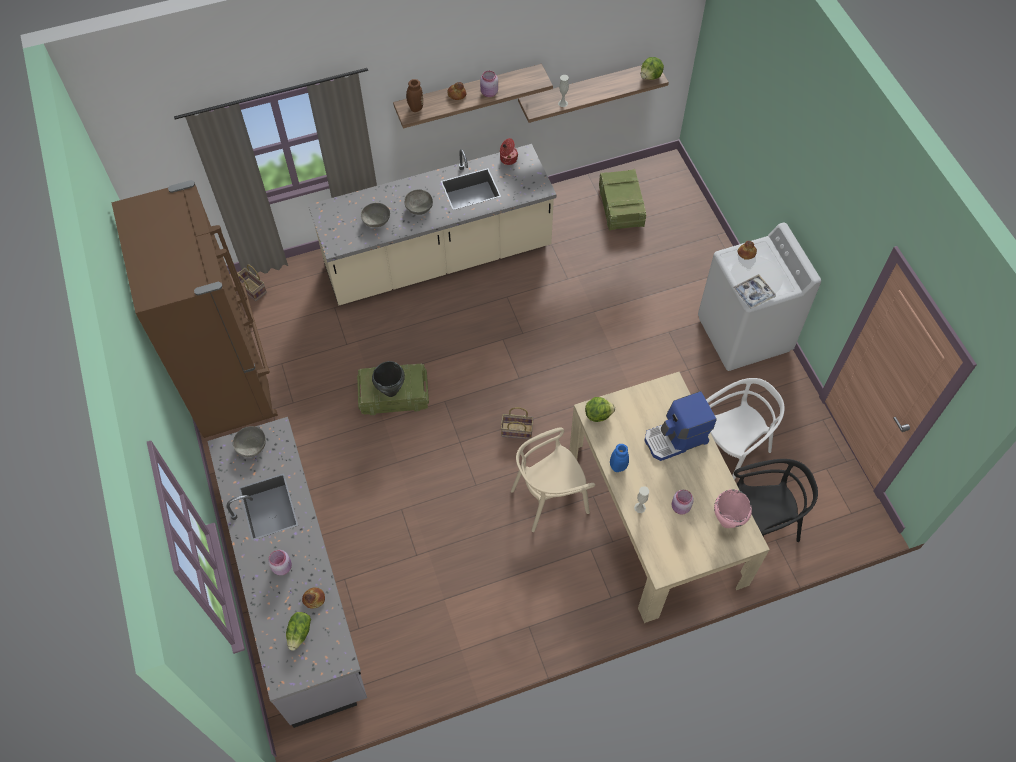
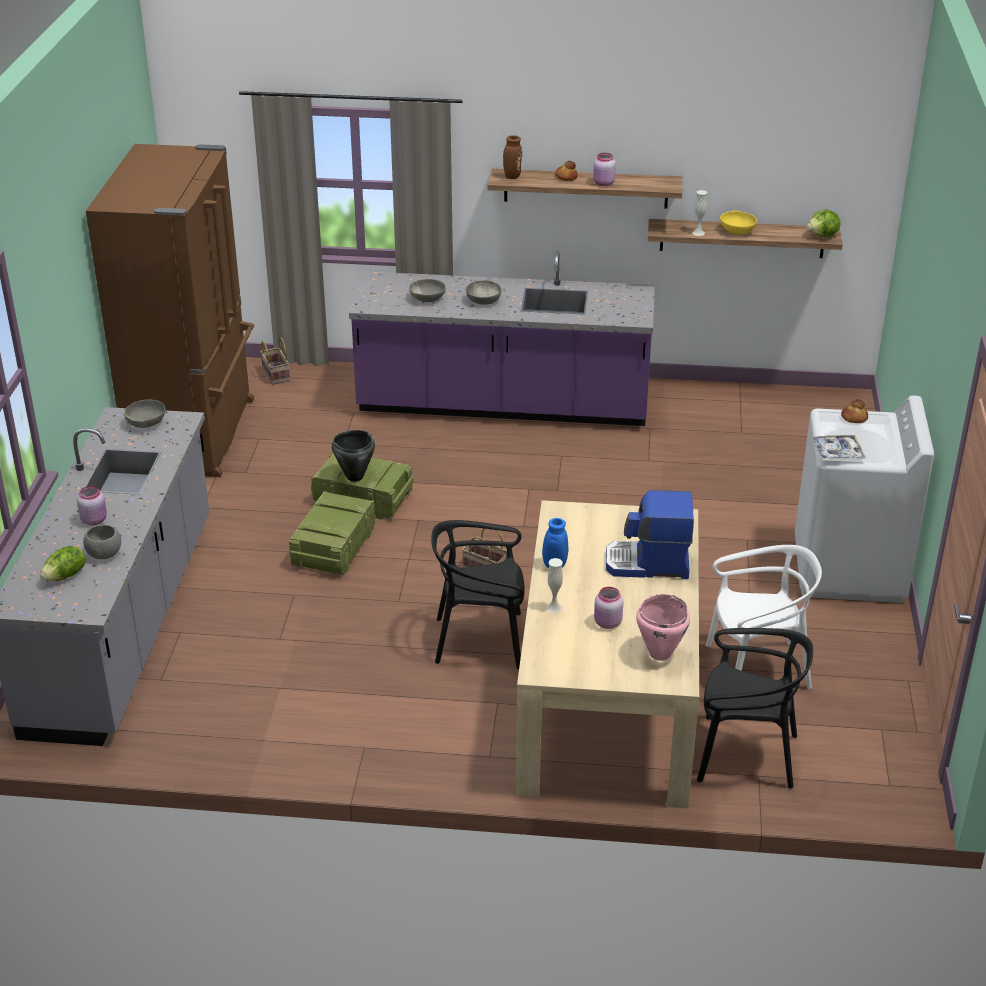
camera: 25 degrees right, 25 degrees down
(314, 599) = (104, 555): bread -> grey bowl
(438, 259) = (503, 405): beige counter -> purple counter
(508, 159) = (617, 289): cooking pot -> none
(549, 498) = (480, 640): beige chair -> black chair
(589, 92) = (737, 231): none -> yellow bowl
(598, 414) = (565, 516): lettuce -> none
(621, 208) = (761, 420): crate -> crate (333, 549)

